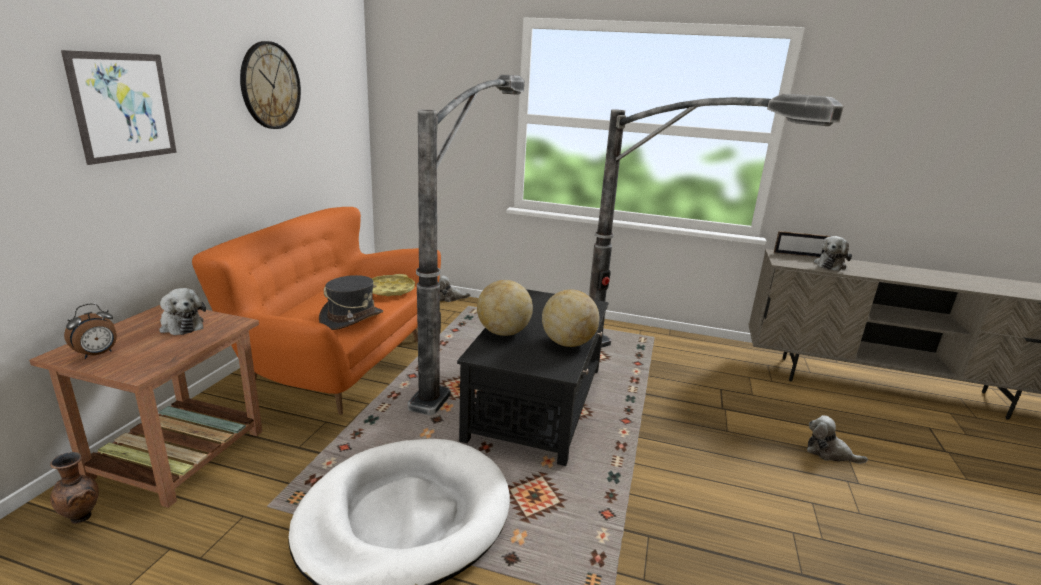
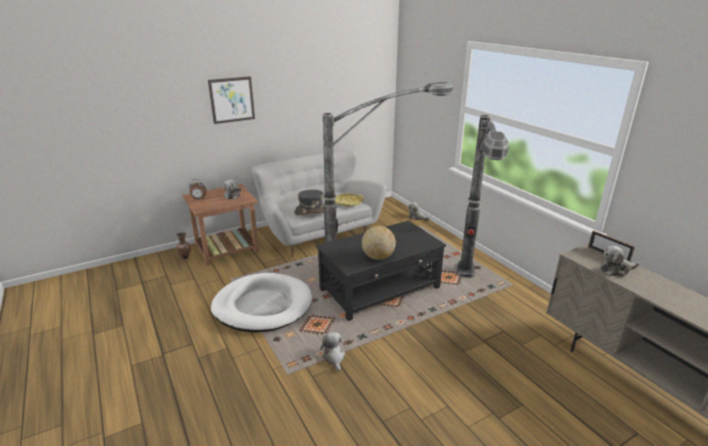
camera: 45 degrees right, 5 degrees up
(270, 86) = (315, 84): wall clock -> none
(336, 363) = (318, 233): orange sofa -> white sofa
(503, 332) = (357, 240): globe -> none
(829, 453) = (511, 396): plush toy -> plush toy (334, 357)

